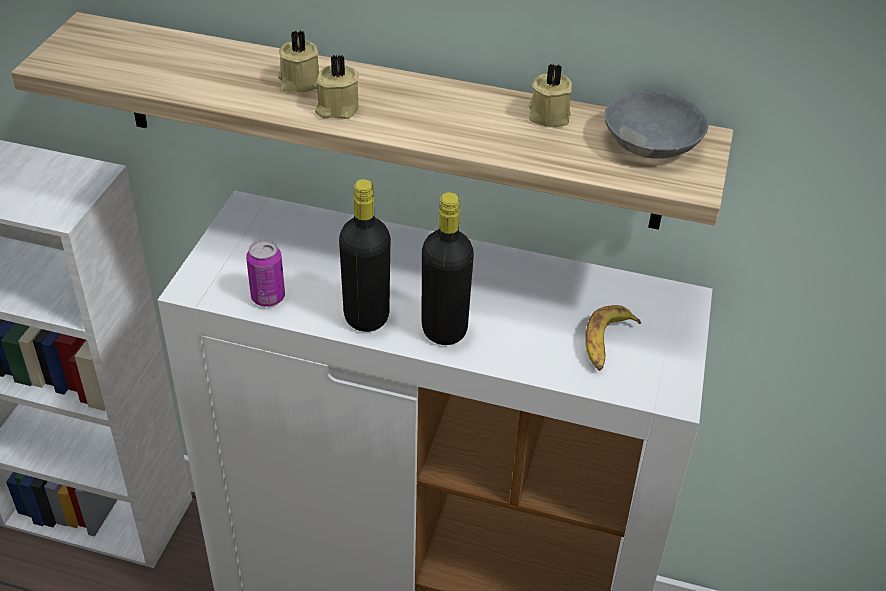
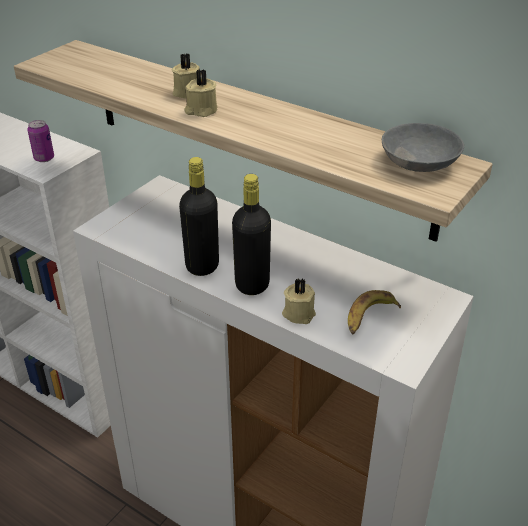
camera: 20 degrees right, 5 degrees down
(268, 297) = (143, 242): can -> can (44, 158)
(548, 115) = (350, 134): beige candle -> beige candle (298, 313)

